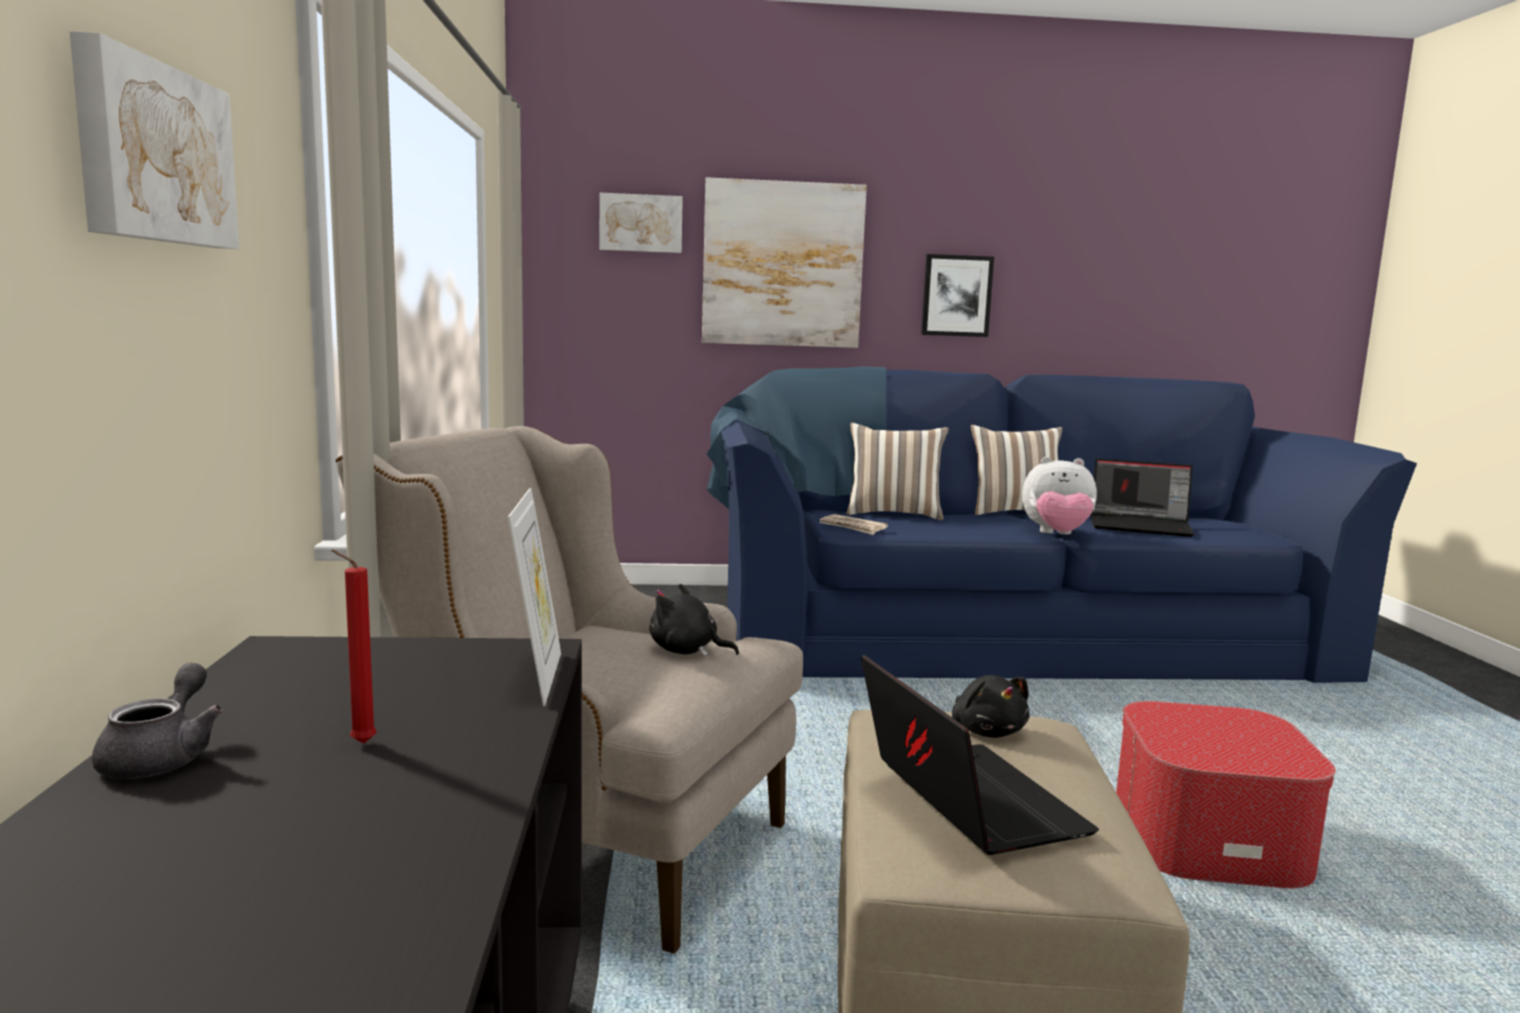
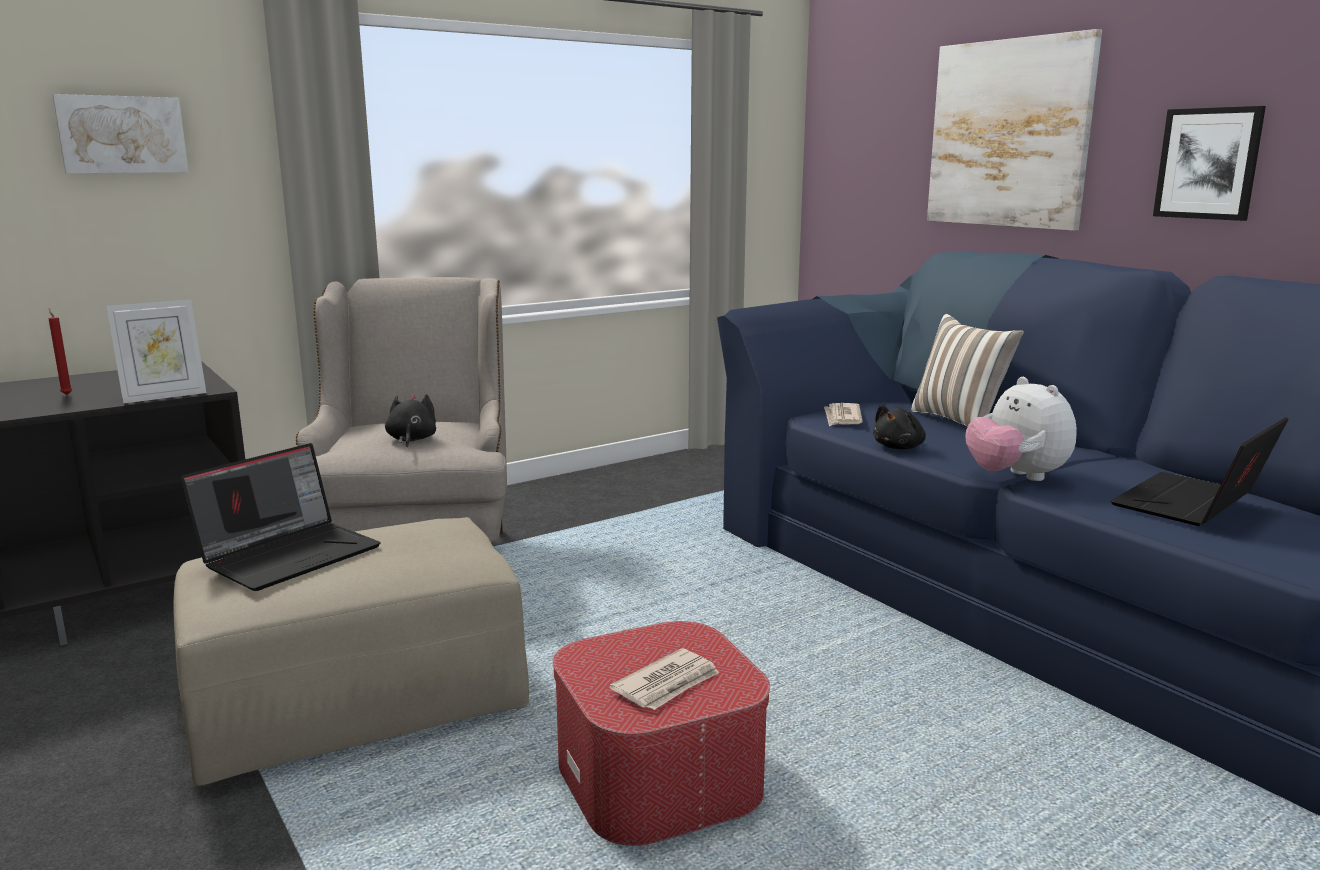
camera: 60 degrees right, 5 degrees up
(163, 756) = (46, 382): grey teapot -> none
(641, 223) = (891, 100): picture -> none
(987, 731) = (431, 547): black plush toy -> black plush toy (899, 447)
(1014, 512) = (1112, 453): pillow -> none
(1141, 526) = (1192, 504): laptop -> laptop turned 60 degrees clockwise
(1249, 739) = (668, 684): none -> newspaper

